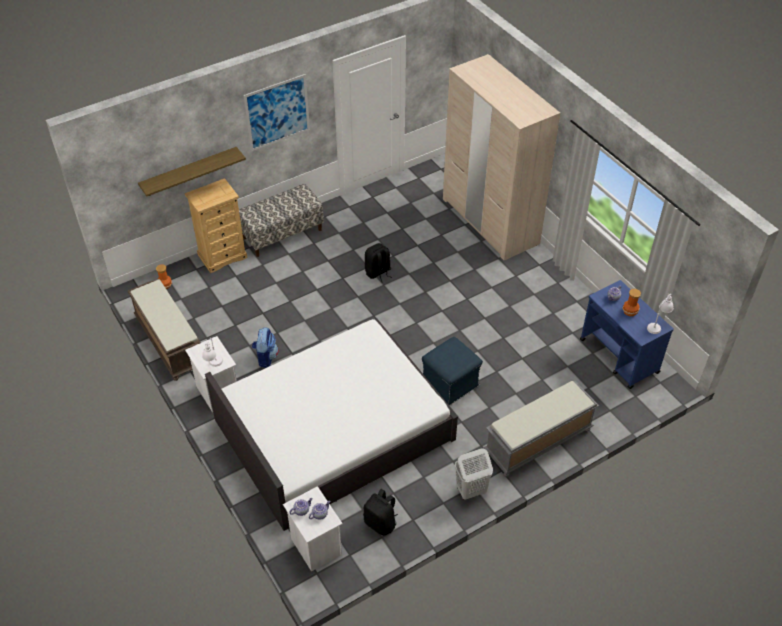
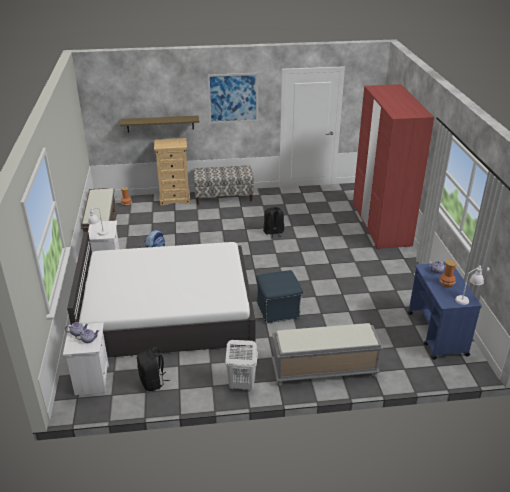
camera: 25 degrees right, 15 degrees down
(490, 221) = (381, 224): beige wardrobe -> red wardrobe

